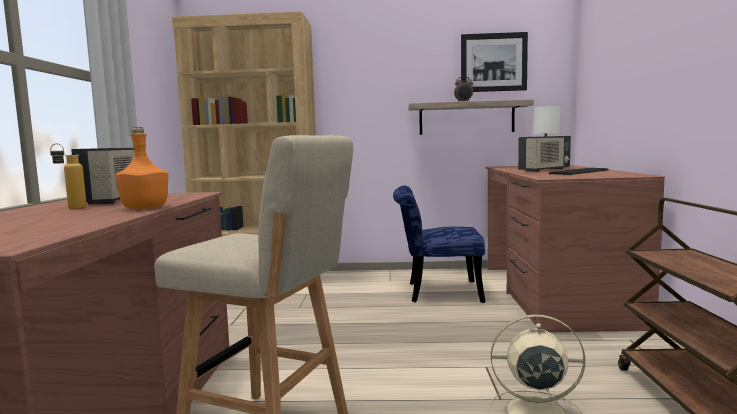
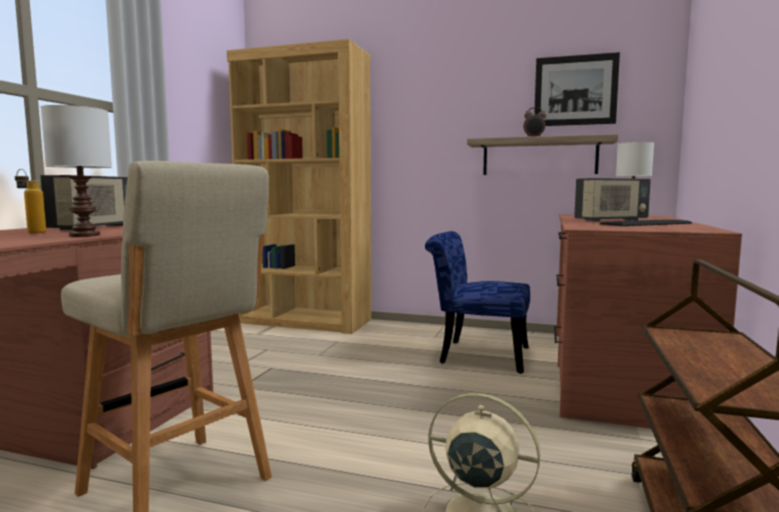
camera: 15 degrees right, 0 degrees up
(144, 208) = (83, 235): orange bottle -> white table lamp

